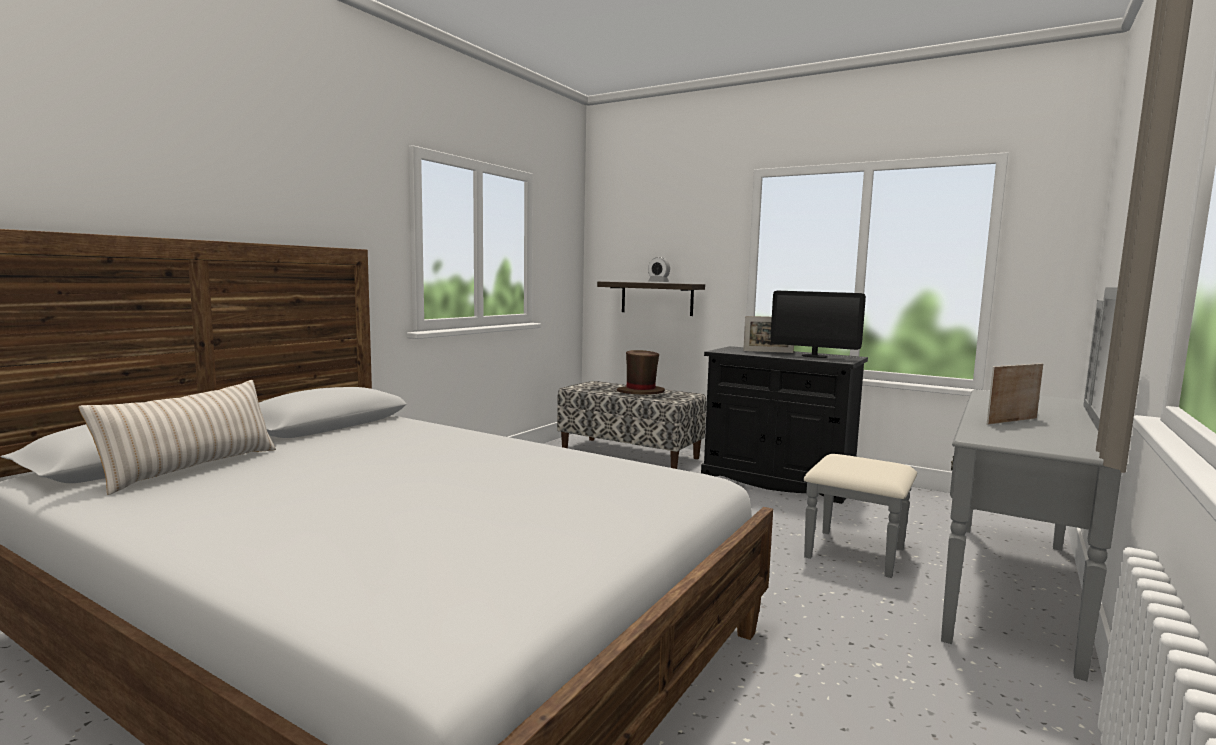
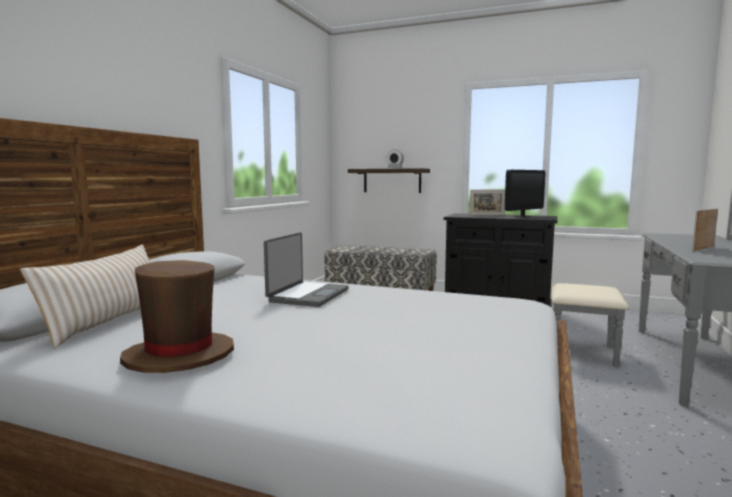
camera: 10 degrees left, 0 degrees up
(442, 451) = (307, 295): none -> laptop
(640, 392) = (388, 250): brown hat -> brown hat (178, 356)
(814, 356) = (522, 216): monitor -> monitor turned 60 degrees counterclockwise

